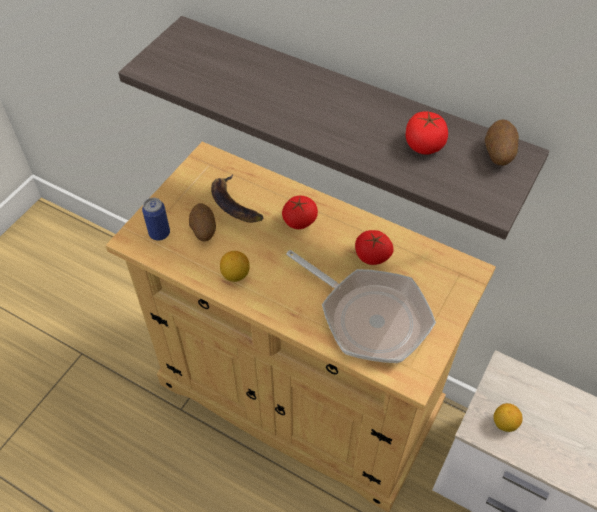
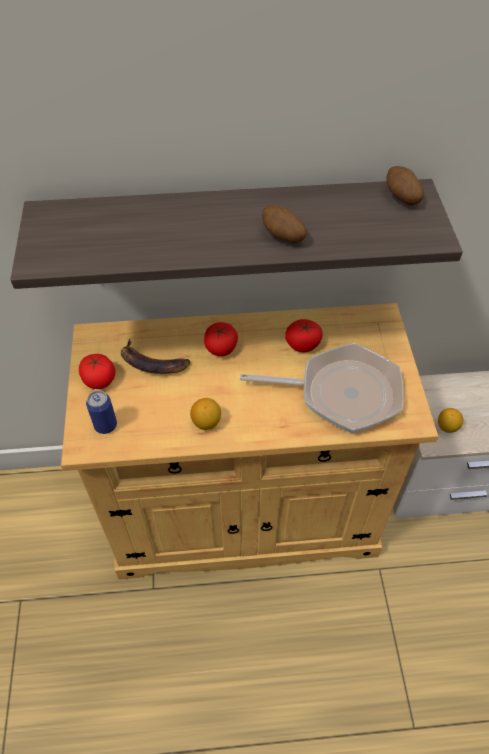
camera: 35 degrees left, 0 degrees up
(203, 231) = (145, 401): potato -> potato (282, 237)
(424, 144) = (342, 216): tomato -> tomato (99, 379)

